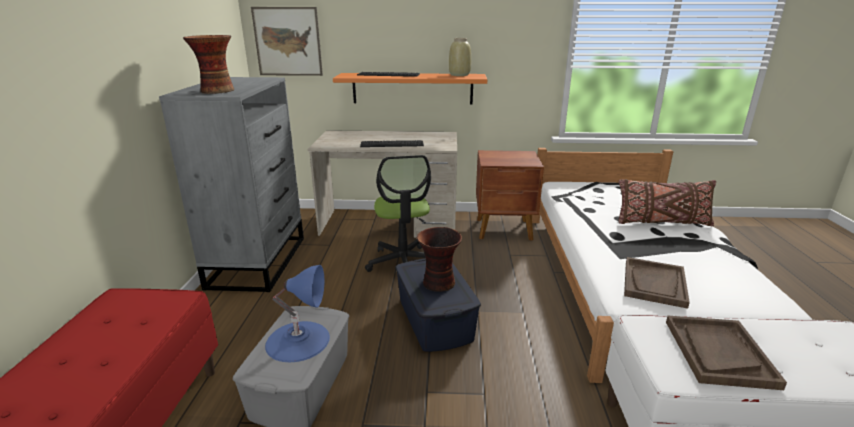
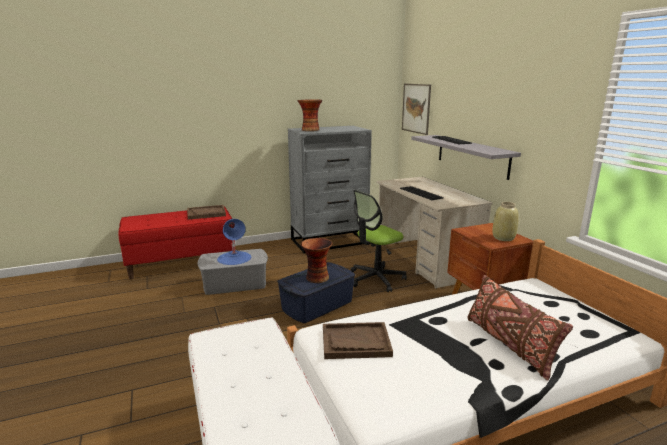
camera: 65 degrees right, 5 degrees down
(412, 88) = (472, 155): orange shelf -> grey shelf
(459, 75) = (493, 149): beige vase -> beige vase (504, 238)
(718, 353) = (241, 356): brown tray -> brown tray (206, 213)

